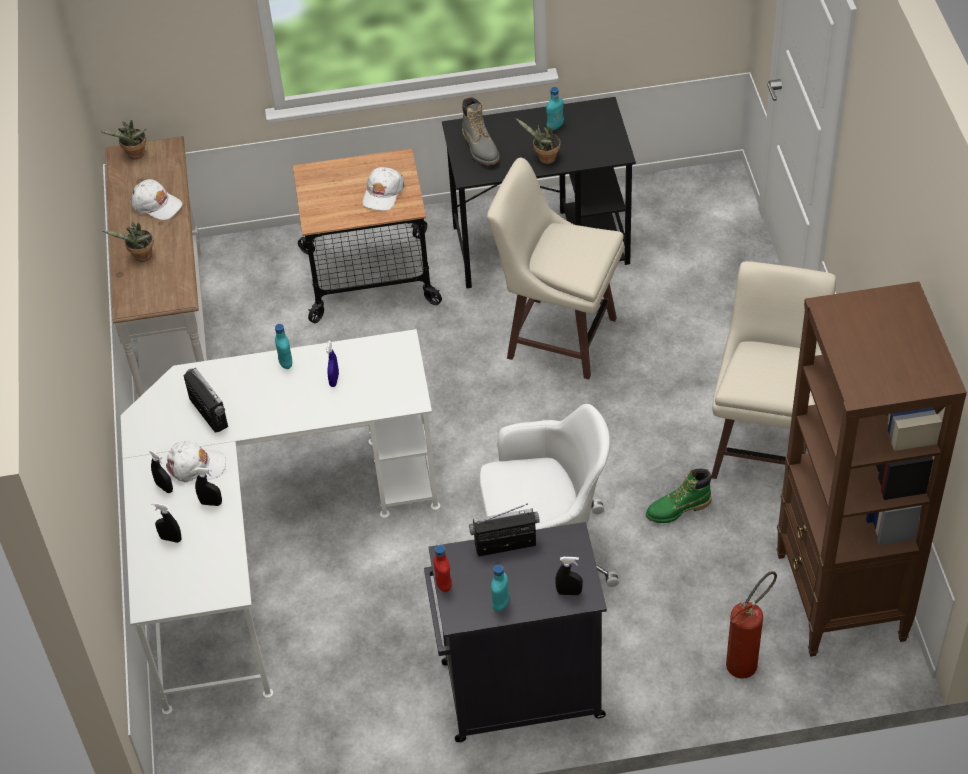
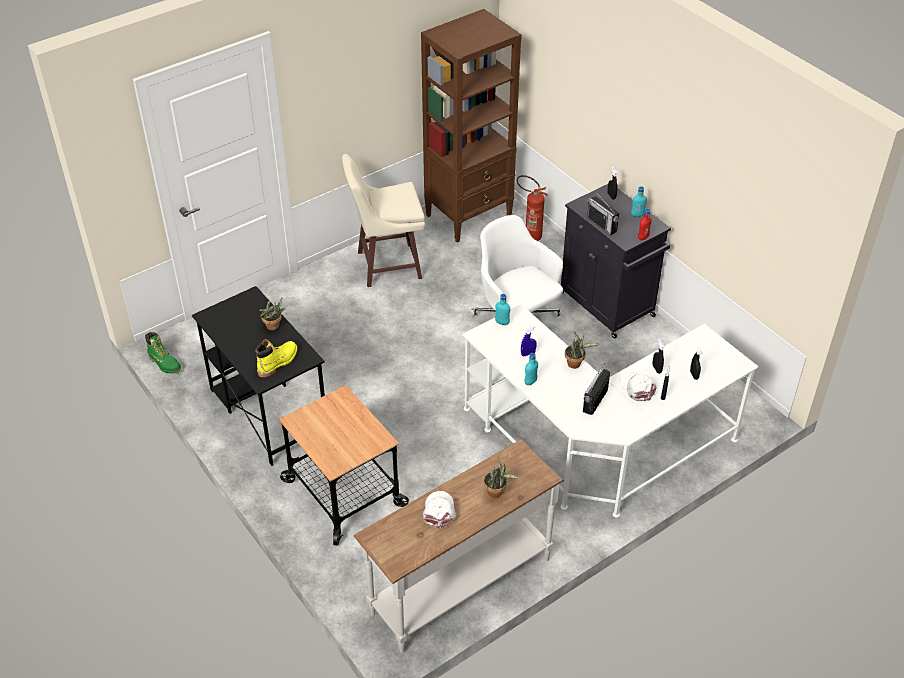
camera: 120 degrees left, 5 degrees down
(134, 156) = (394, 553): potted plant -> potted plant (576, 364)
(383, 193) = (334, 415): white cap -> none
(480, 148) = (278, 362): grey boot -> yellow boot
(555, 126) = (237, 333): turquoise bottle -> turquoise bottle (502, 322)
(558, 336) = (349, 375): beige stool -> none
(678, 509) = (451, 284): green boot -> green boot (164, 363)

